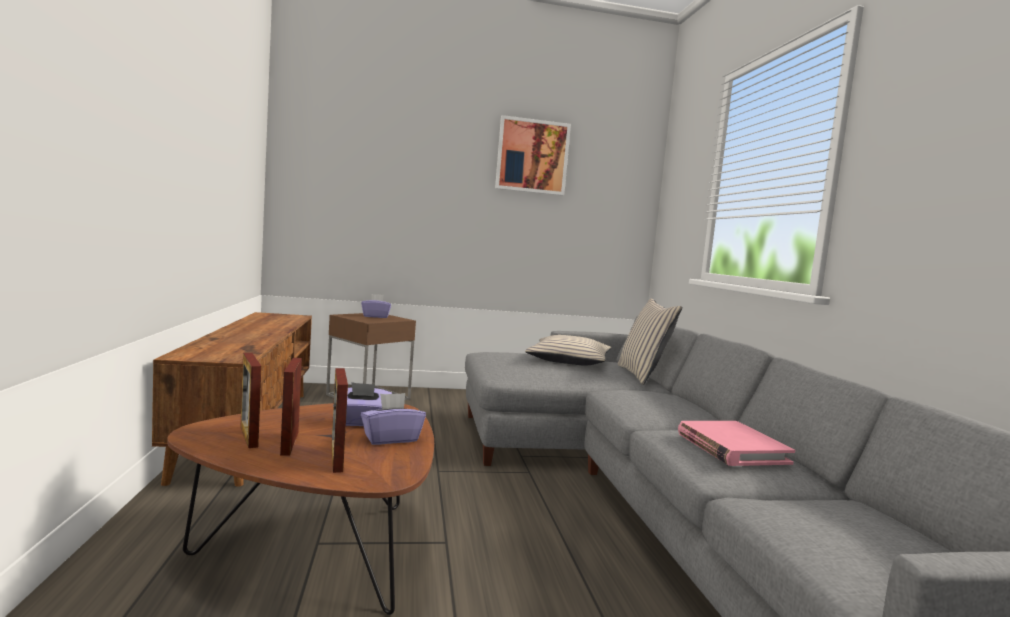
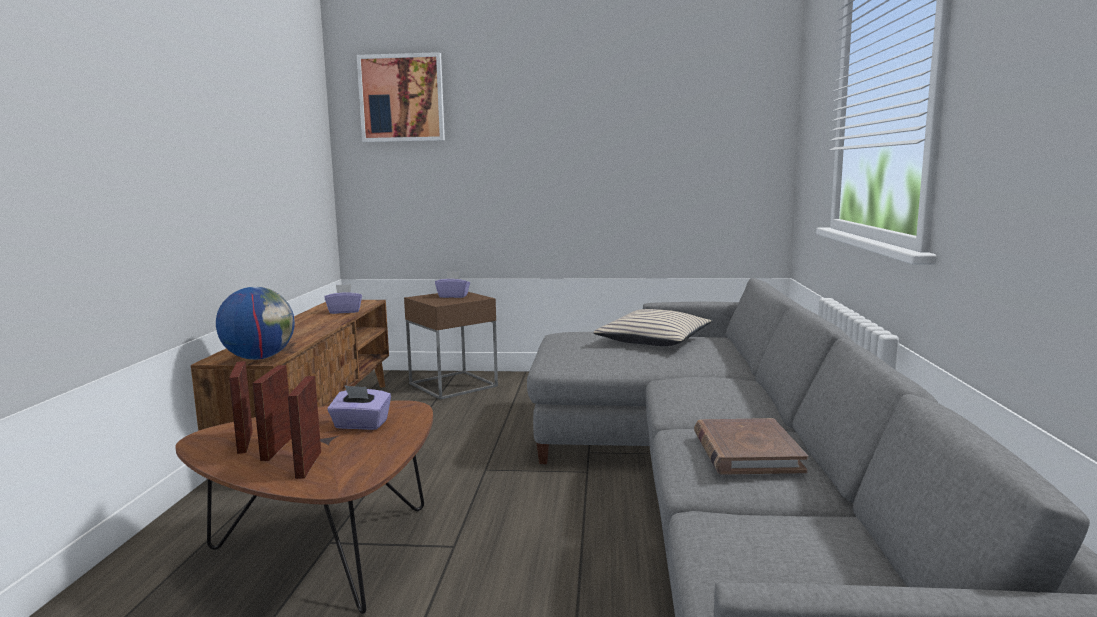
camera: 15 degrees right, 5 degrees up
(227, 356) = (259, 358): none -> globe
(391, 438) = (376, 442): purple tissue box -> purple tissue box (344, 311)
(532, 156) = (624, 88): picture -> picture (402, 98)
(642, 375) = (736, 356): beige pillow -> none
(731, 448) = (746, 452): pink book -> brown book

